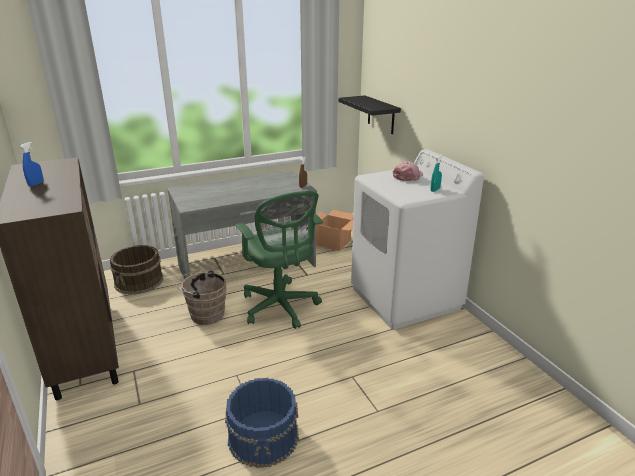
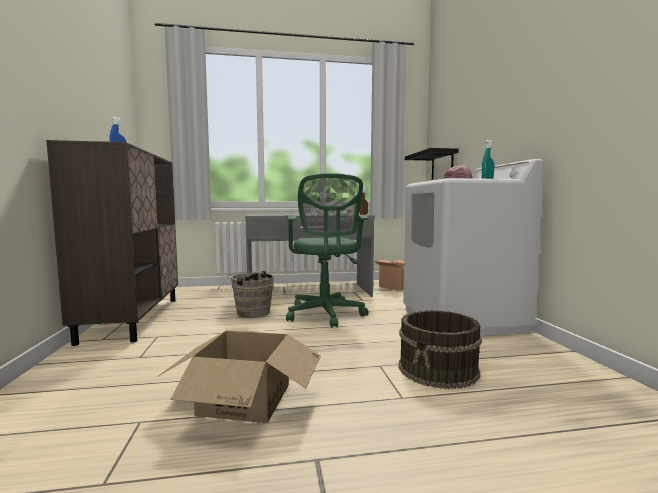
camera: 15 degrees right, 20 degrees down
(139, 281) = (211, 293): brown bucket -> brown bucket (439, 369)
(264, 436) = (246, 399): blue bucket -> cardboard box

